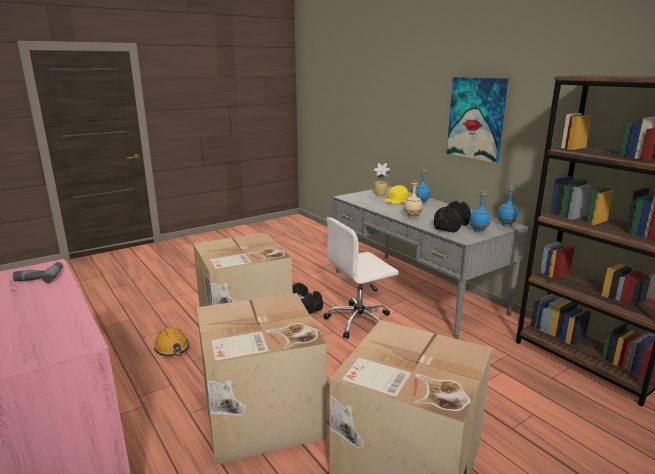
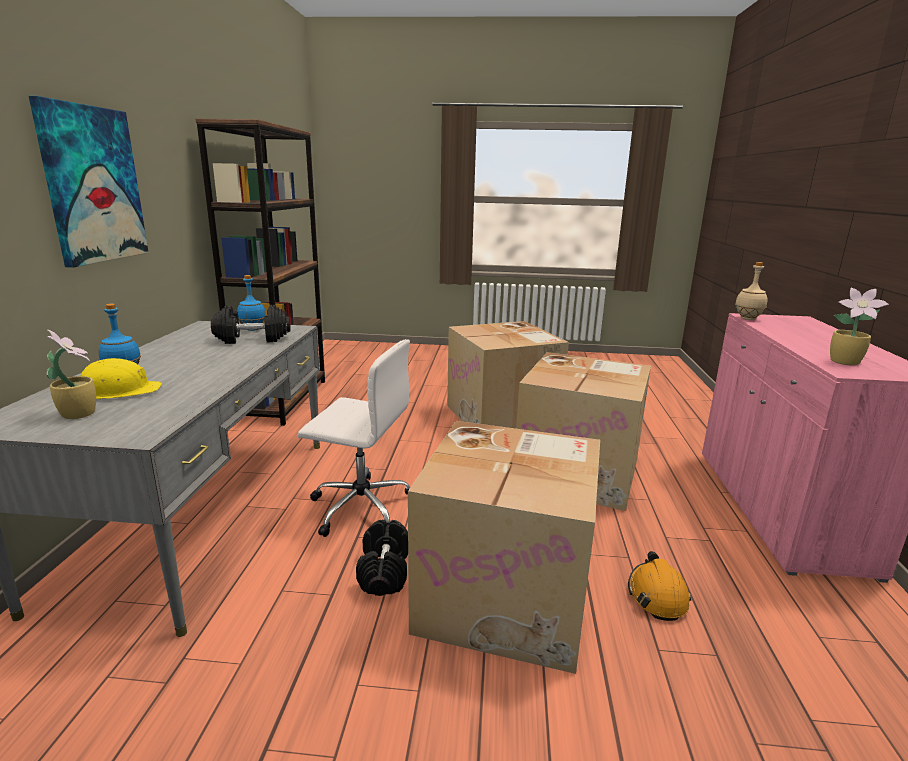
camera: 140 degrees left, 0 degrees up
(39, 276) = (846, 362): power drill -> potted plant
(412, 216) = (234, 360): beige bottle -> beige bottle (747, 319)
(506, 224) = (205, 325): blue bottle -> none

